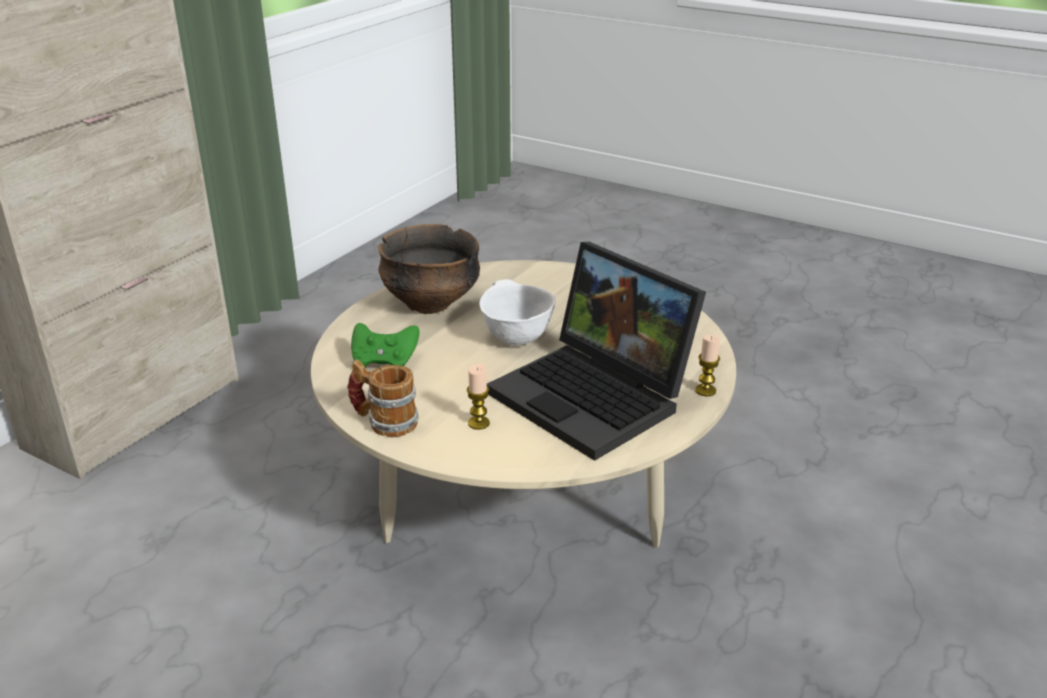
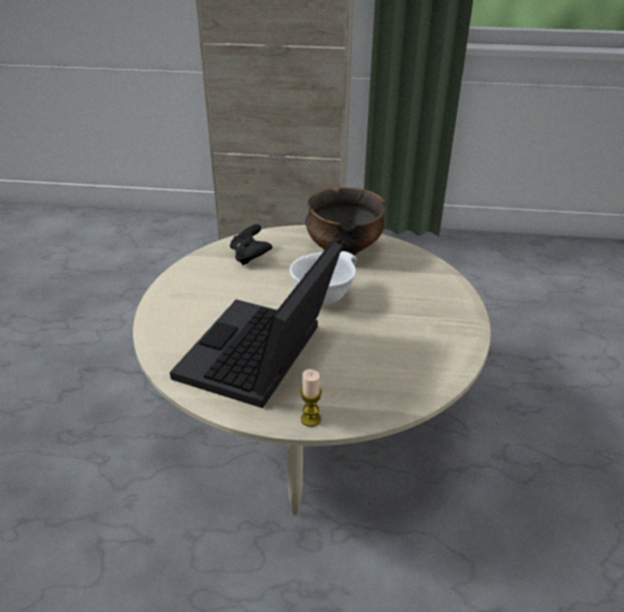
camera: 65 degrees right, 5 degrees up
(384, 422) = (179, 278): mug -> none
(385, 362) = (250, 256): green game controller -> black game controller
(478, 423) = (195, 314): candle -> none

